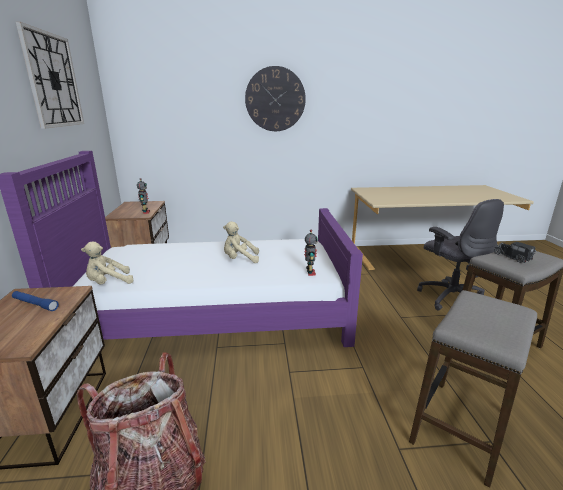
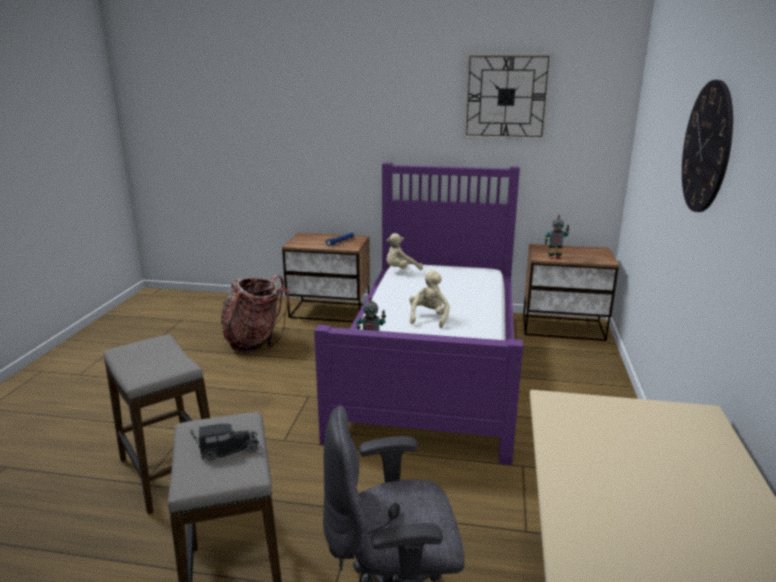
camera: 105 degrees right, 0 degrees up
(108, 283) = (401, 270): beige plush toy -> beige plush toy turned 105 degrees counterclockwise

